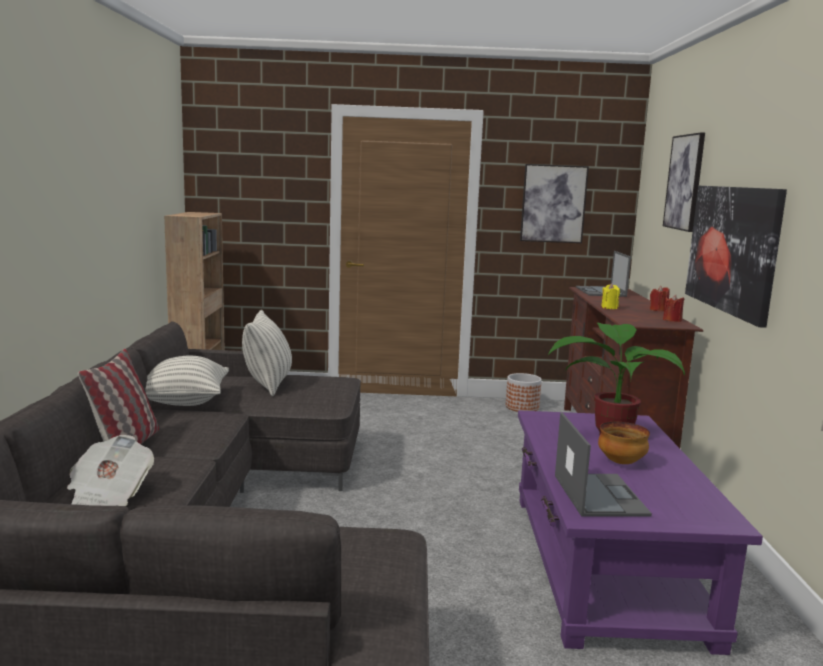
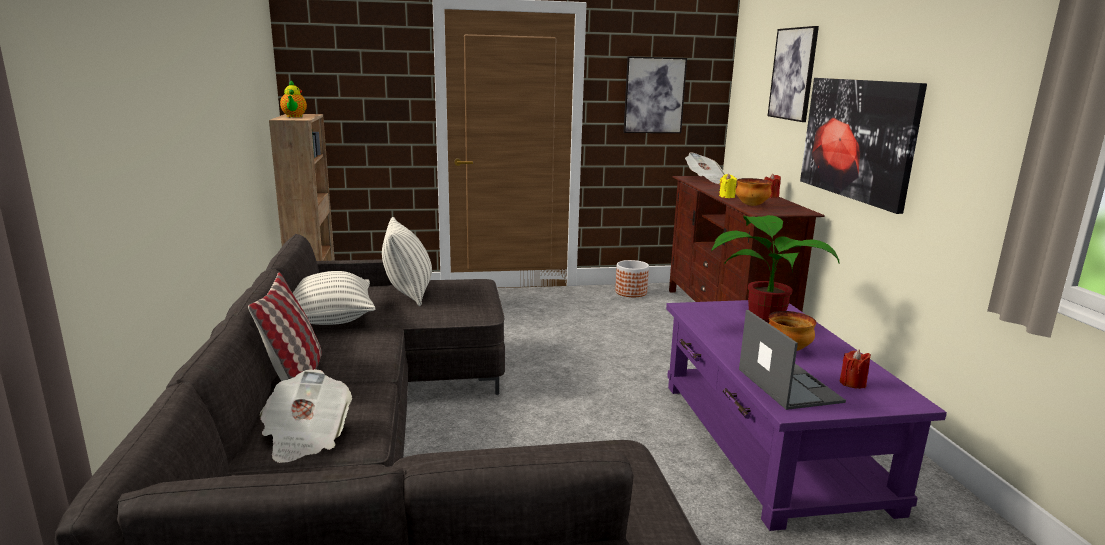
camera: 10 degrees left, 5 degrees up
(191, 214) = (294, 116): none -> teapot
(601, 292) = (705, 180): laptop -> newspaper
(629, 316) = (751, 205): none -> bowl
(672, 320) = (791, 207): red candle -> red candle (852, 383)

